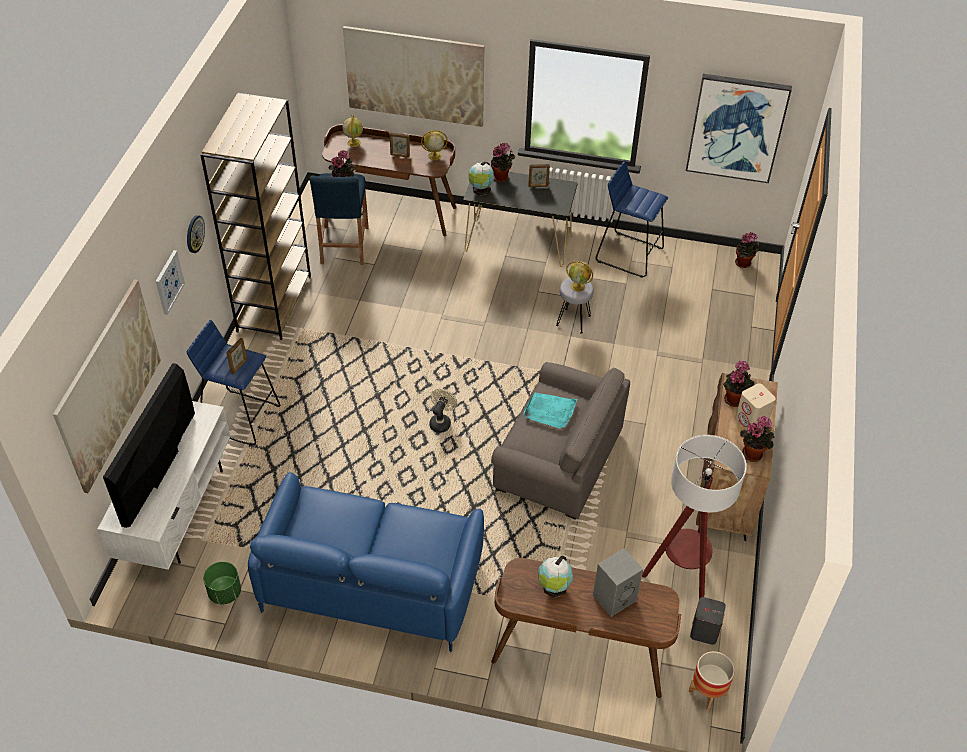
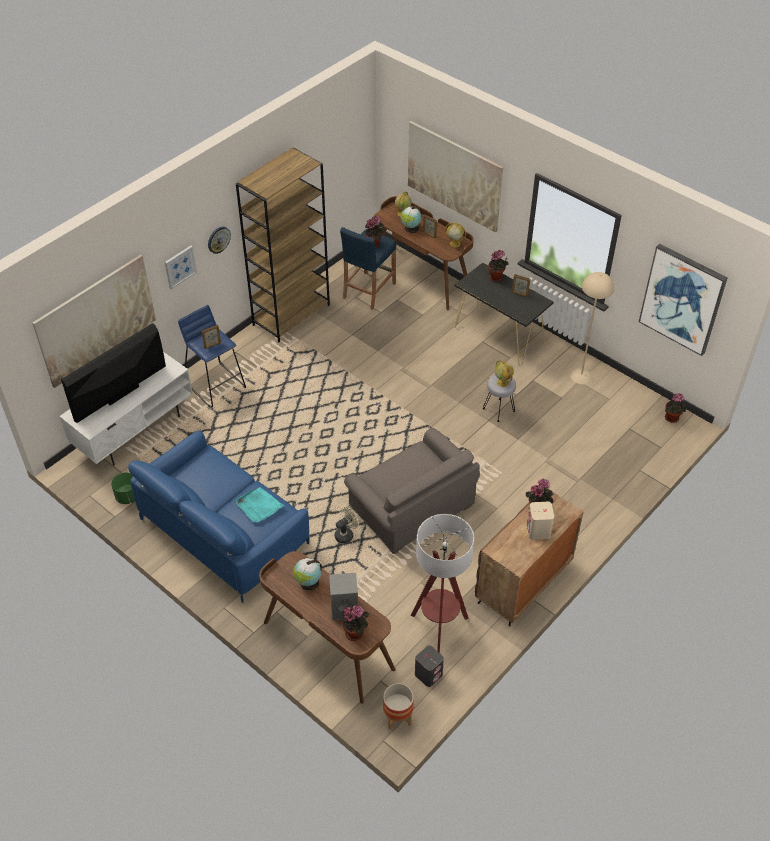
camera: 30 degrees right, 0 degrees up
(441, 421) = (347, 444): beige fan -> beige fan (346, 534)
(481, 190) = (473, 281): globe -> globe (411, 228)
(550, 411) = (410, 464): turquoise tray -> turquoise tray (259, 506)
(629, 254) = (581, 376): blue stool -> beige floor lamp
(753, 453) = (521, 554): potted plant -> potted plant (356, 633)

